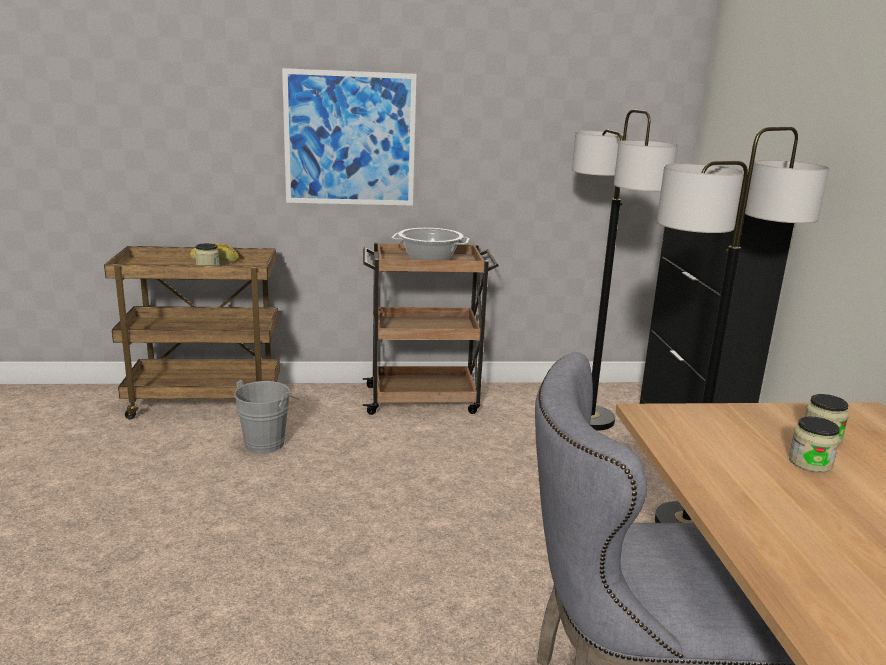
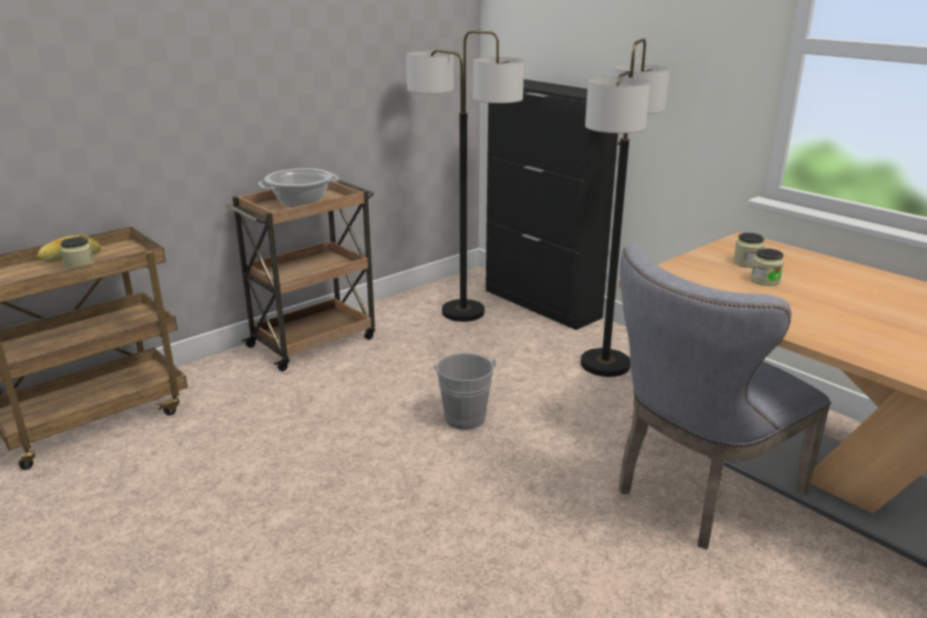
camera: 35 degrees left, 5 degrees up
(267, 442) = (217, 431): grey bucket -> grey bucket (464, 416)
(350, 139) = (188, 89): picture -> none

